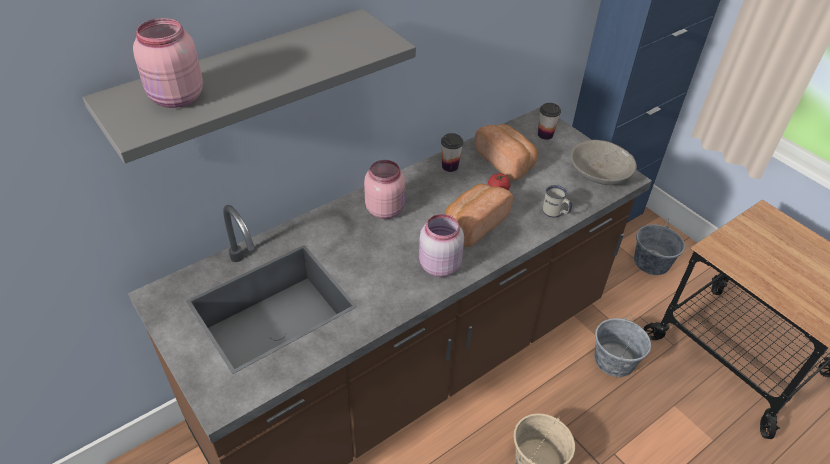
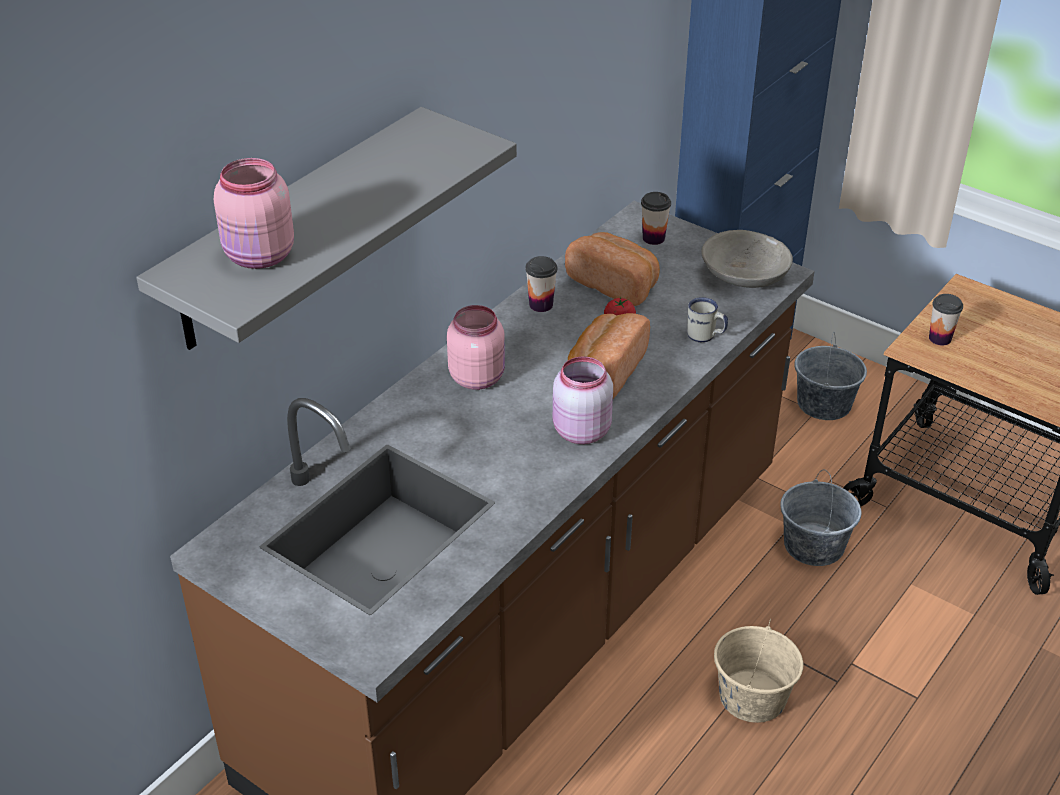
camera: 15 degrees left, 5 degrees down
(736, 245) = (940, 338): none -> cup

